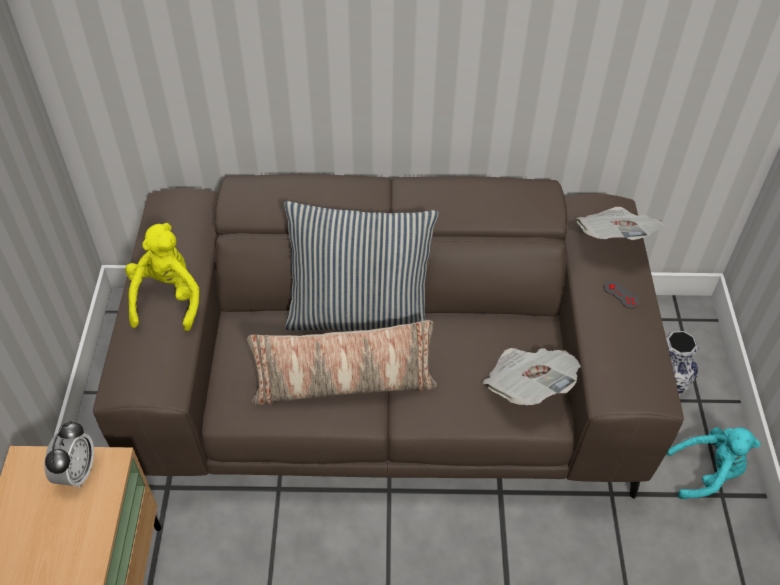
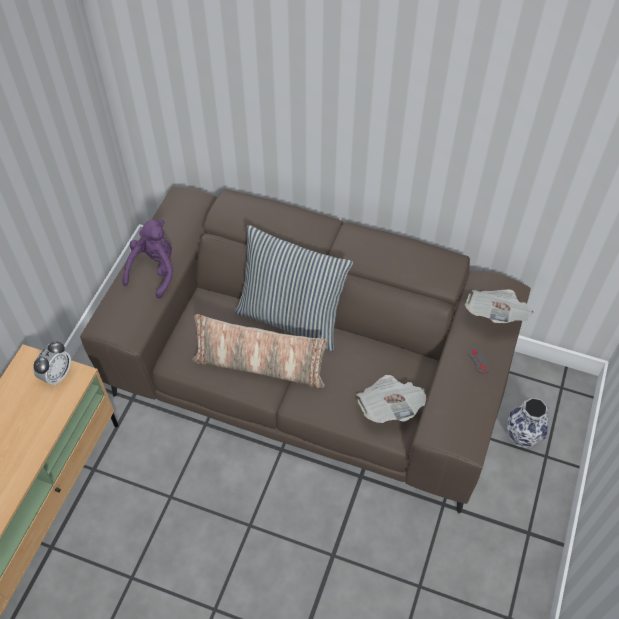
camera: 20 degrees right, 5 degrees up
(167, 299) = (154, 271): yellow plush toy -> purple plush toy
(707, 473) = (525, 512): turquoise plush toy -> none

